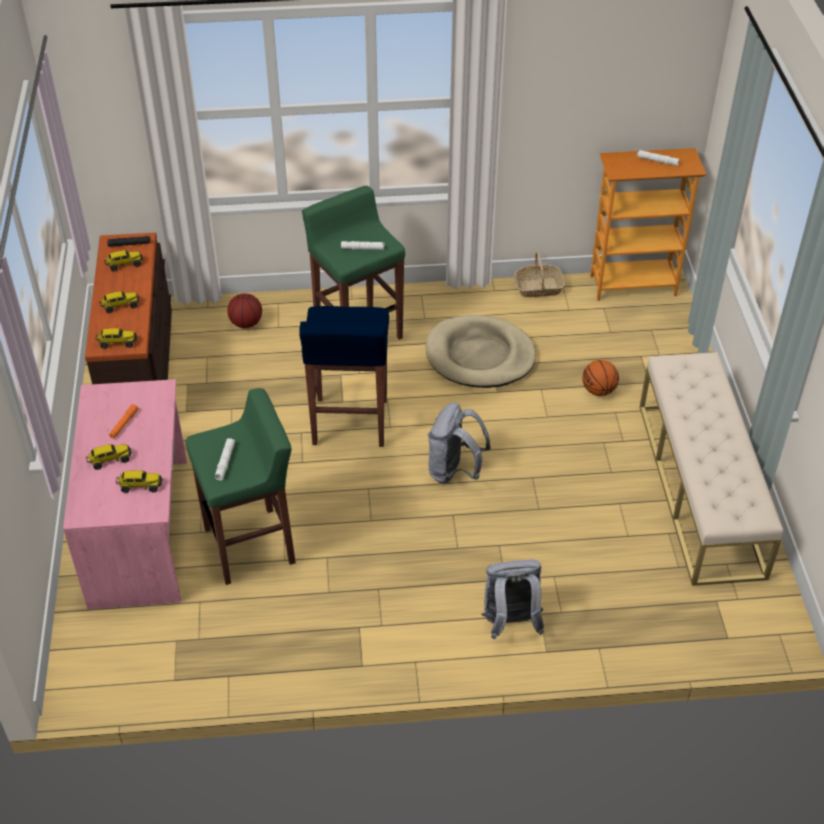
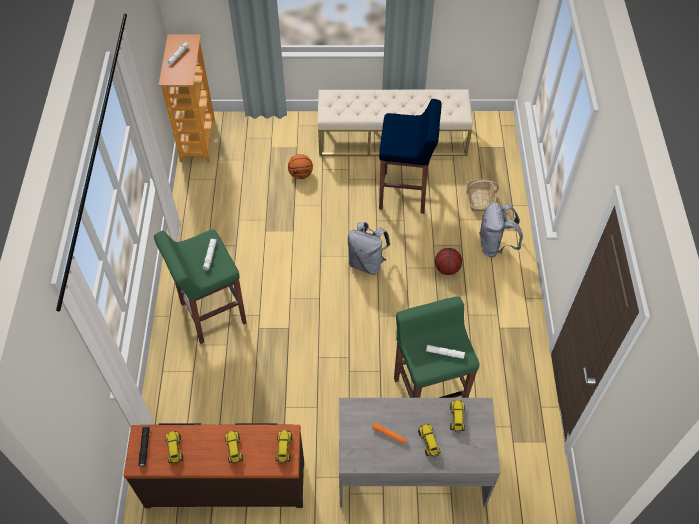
camera: 85 degrees left, 10 degrees up
(141, 531) = (411, 471): pink desk -> grey desk
(246, 323) = (183, 396): basketball -> basketball (447, 269)
(349, 423) = (313, 324): blue stool -> blue stool (404, 193)
(479, 356) = (254, 237): beige dog bed -> none
(538, 288) = (187, 194): basket -> basket (479, 199)

